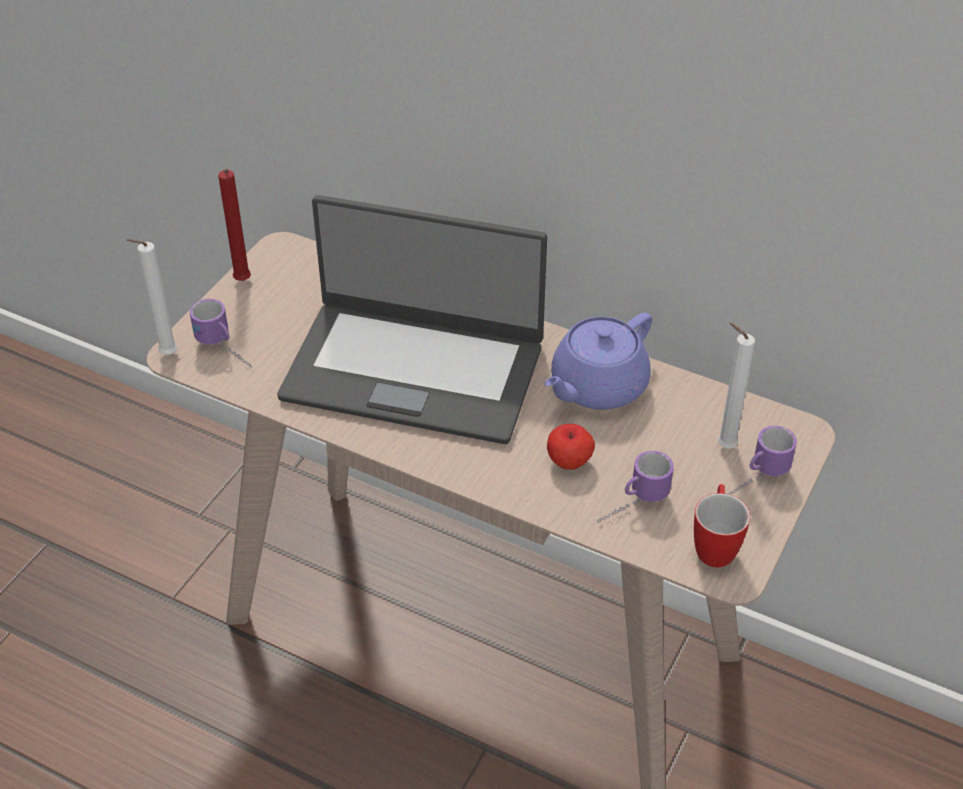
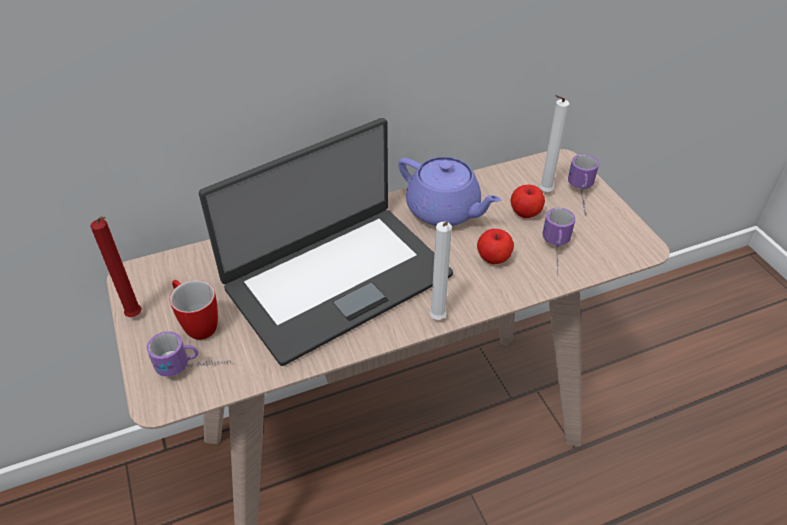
camera: 50 degrees left, 0 degrees up
(165, 355) = (150, 408): white candle -> white candle (437, 320)
(597, 387) = (444, 211): purple teapot -> purple teapot turned 45 degrees counterclockwise
(670, 449) = (525, 213): none -> apple
(715, 545) = (616, 240): mug -> mug (197, 324)

